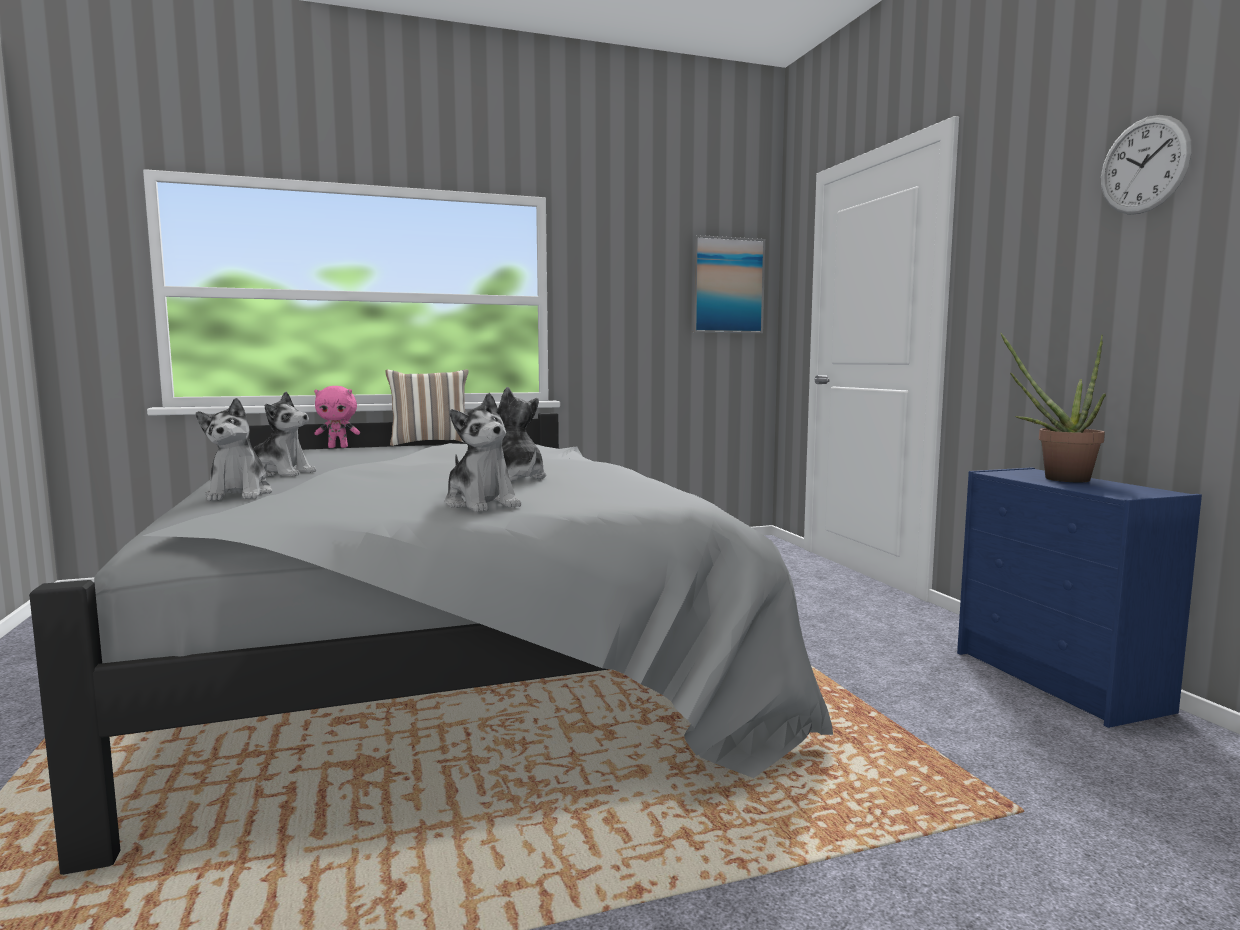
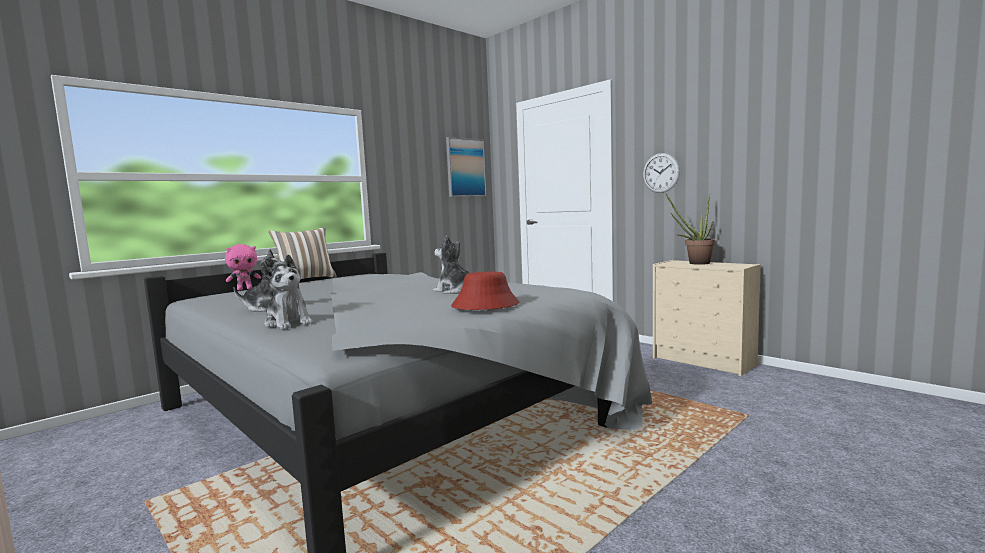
camera: 25 degrees left, 0 degrees up
(481, 504) = (485, 305): plush toy -> red hat
(1060, 681) = (704, 361): blue dresser -> beige dresser
(1144, 165) = (719, 113): wall clock -> wall clock (660, 173)

